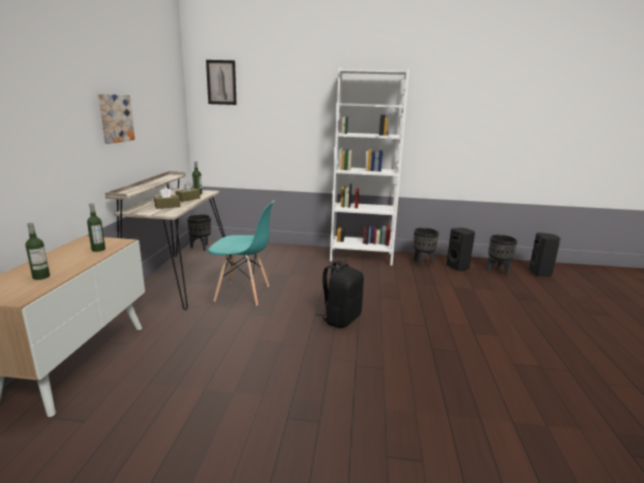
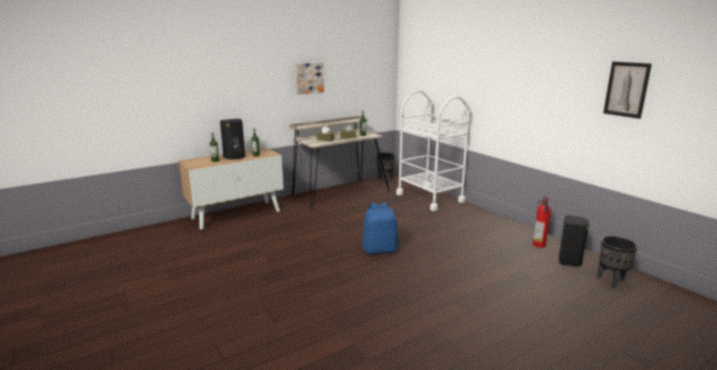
camera: 50 degrees right, 0 degrees up
(221, 82) = (417, 48): picture -> picture (626, 89)
(243, 293) = (355, 214): turquoise chair -> none
(279, 252) = (430, 198): none -> white cart
(341, 319) = (380, 250): black backpack -> blue backpack
(361, 256) = (489, 221): white bookcase -> none
(422, 263) = (539, 245): black planter -> fire extinguisher
(540, 273) = (668, 305): black speaker -> black speaker (235, 157)

